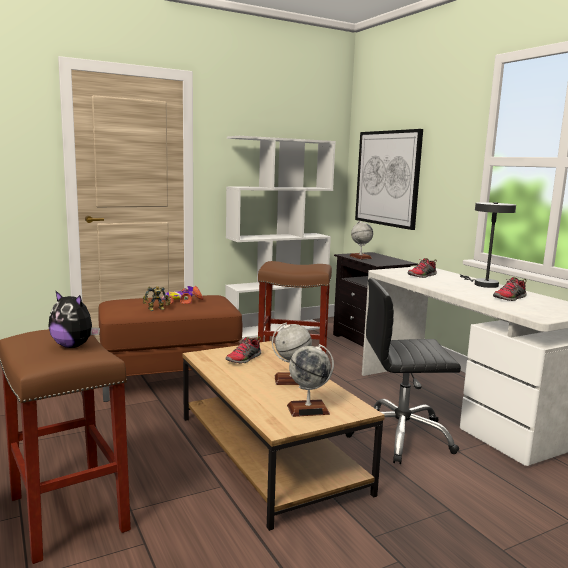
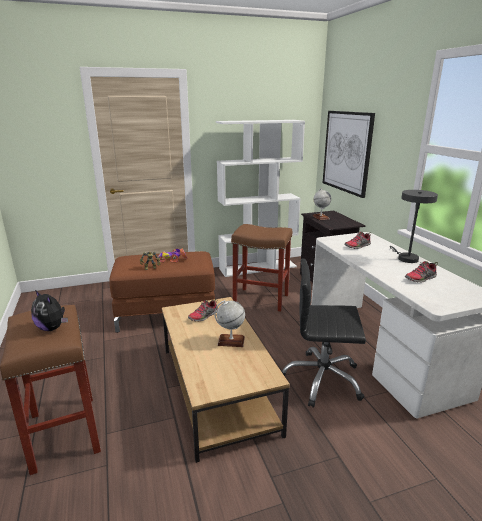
camera: 10 degrees right, 10 degrees up
(308, 409) = (232, 374): globe -> none

